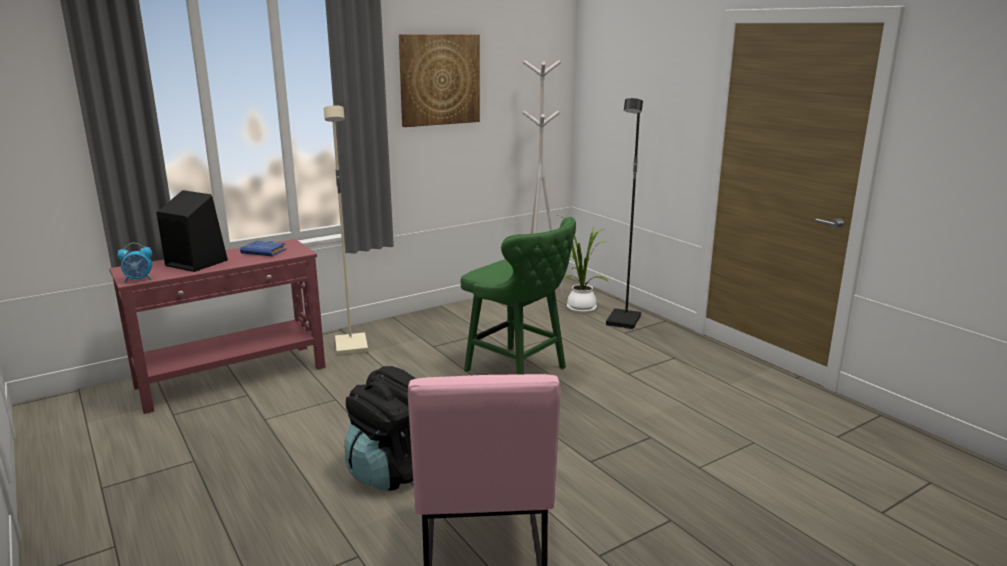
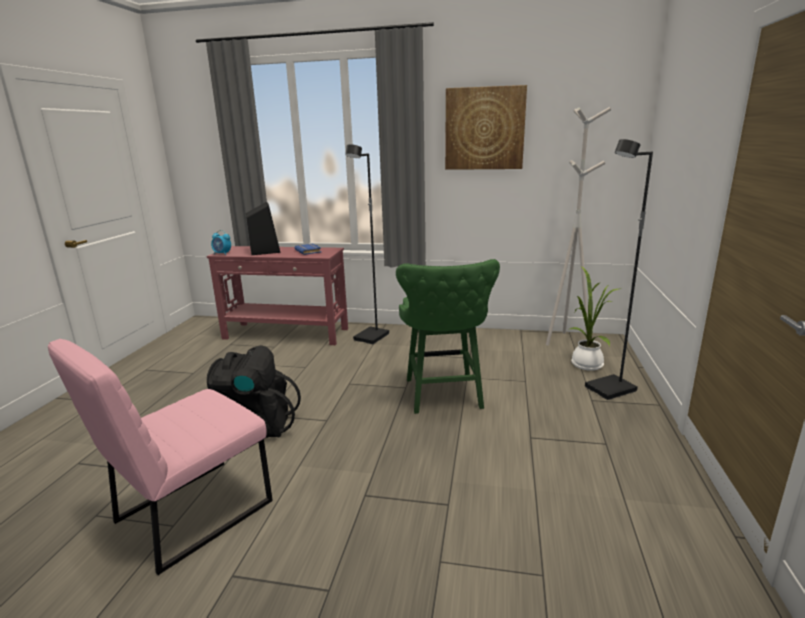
camera: 45 degrees right, 0 degrees up
(352, 346) = (372, 337): beige floor lamp -> black floor lamp

